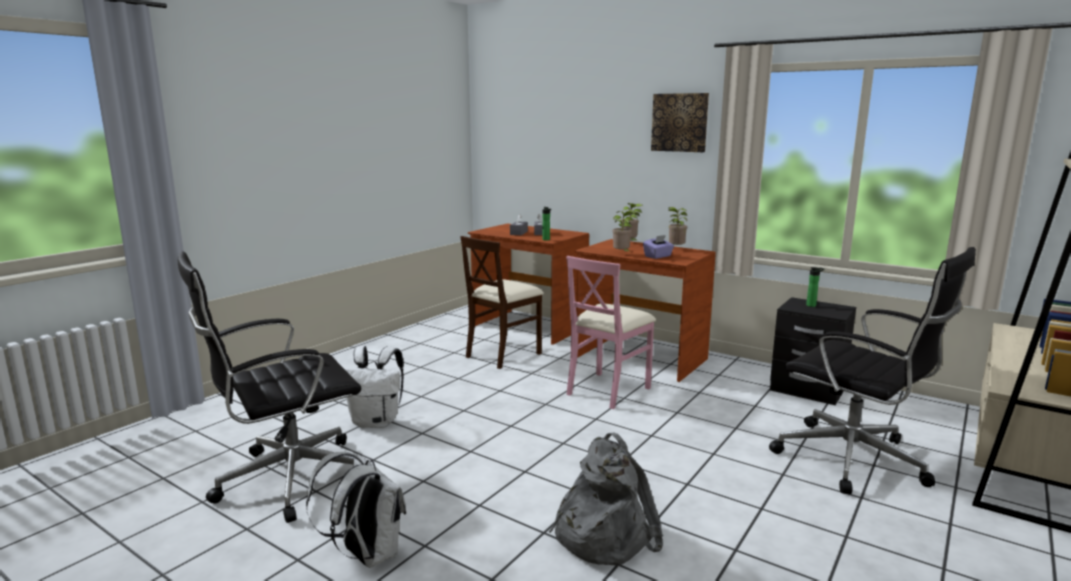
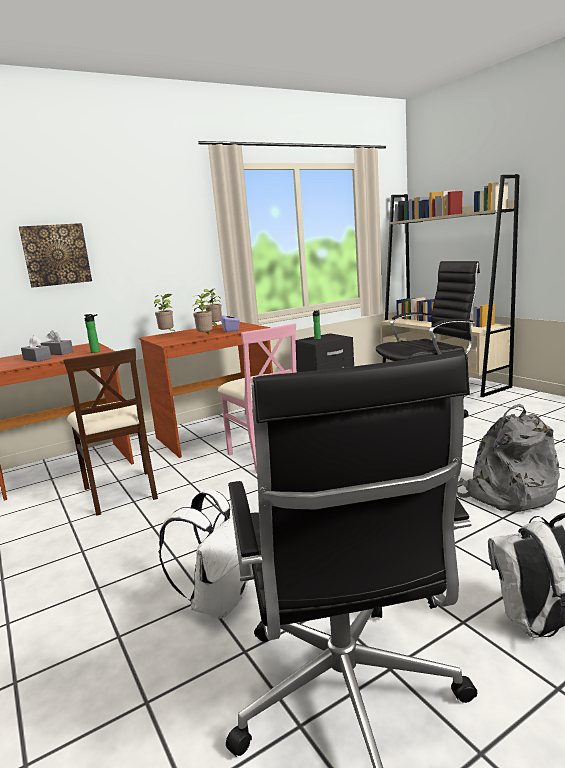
camera: 65 degrees left, 0 degrees up
(680, 122) = (169, 215): picture -> picture (56, 255)

